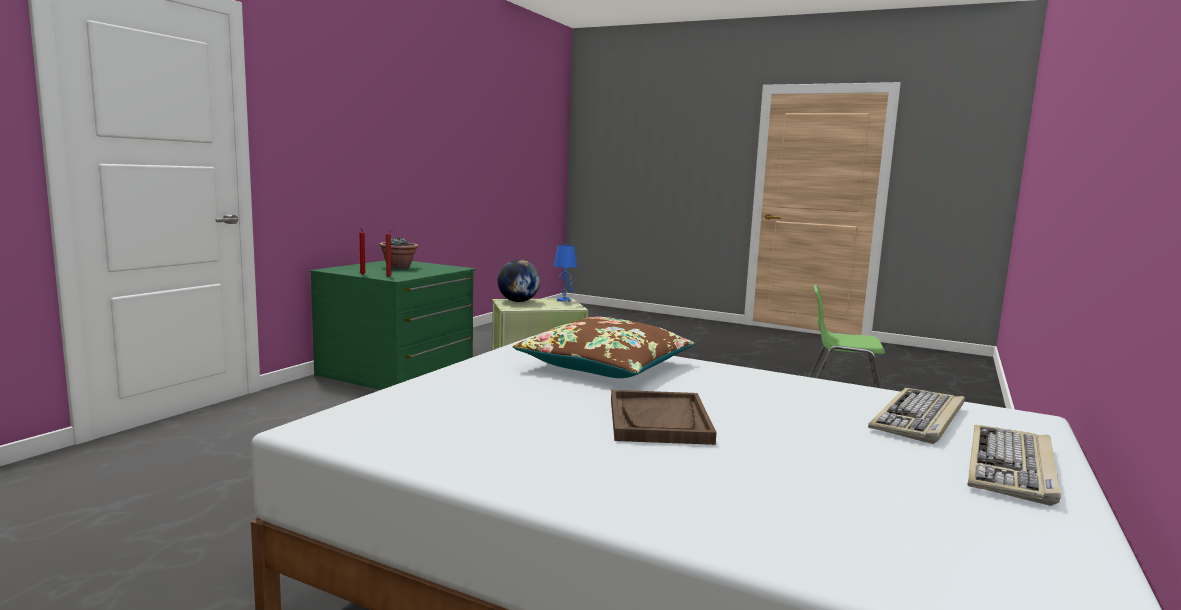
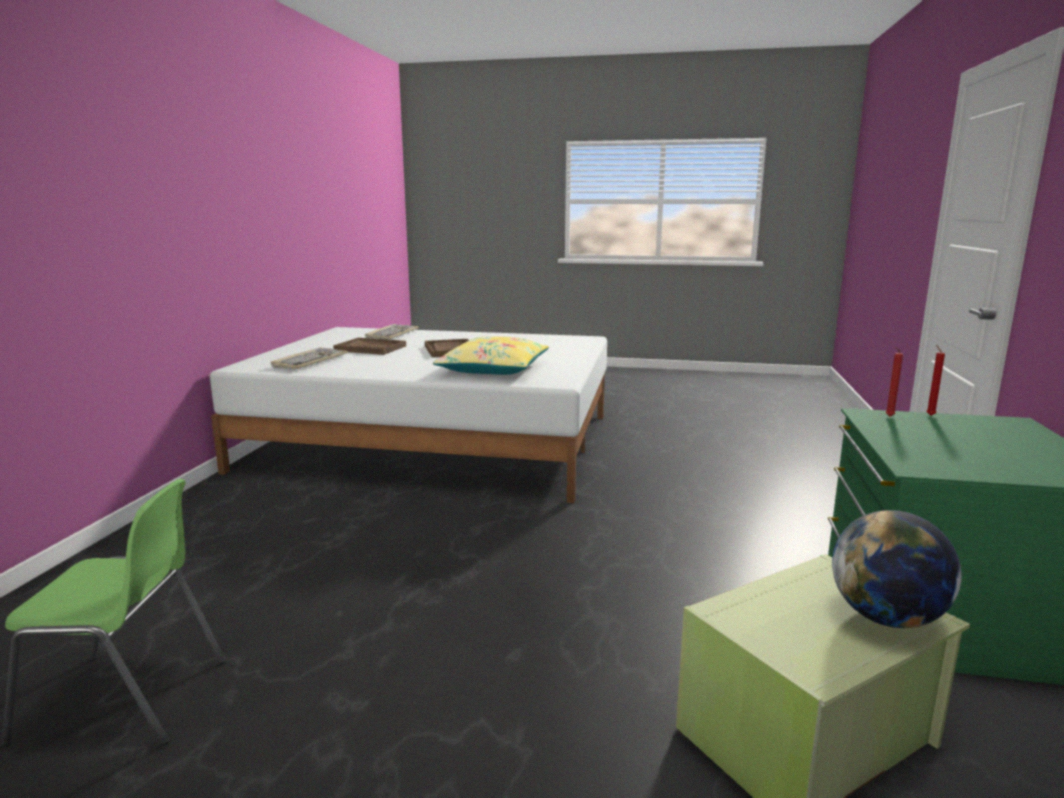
camera: 165 degrees right, 5 degrees up
(399, 267) = (988, 449): potted plant -> none
(564, 300) = (810, 665): blue table lamp -> none
(606, 366) = (493, 369): brown pillow -> yellow pillow
(839, 451) = (370, 348): none -> brown tray
(1012, 468) = (299, 350): keyboard -> keyboard (392, 334)

